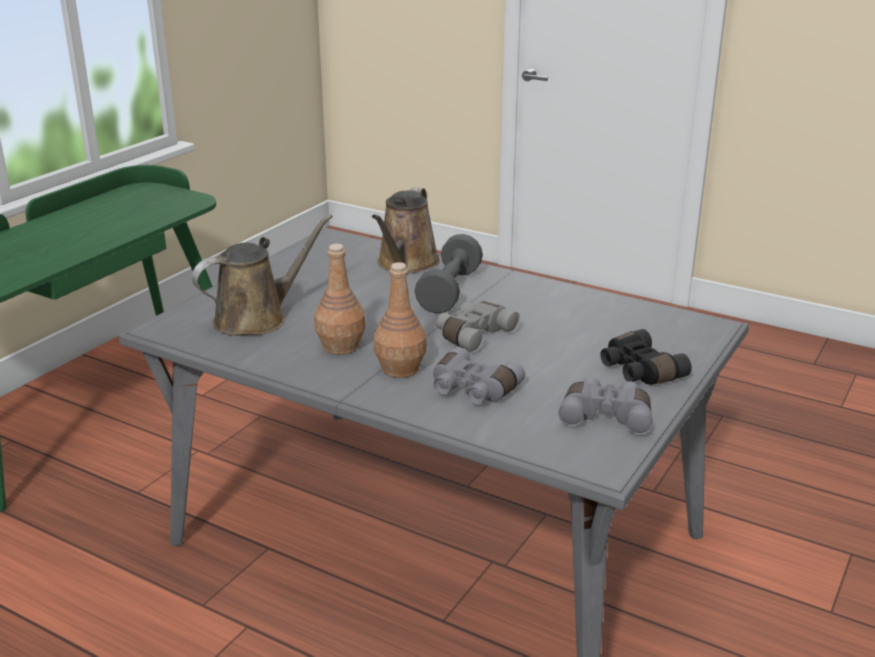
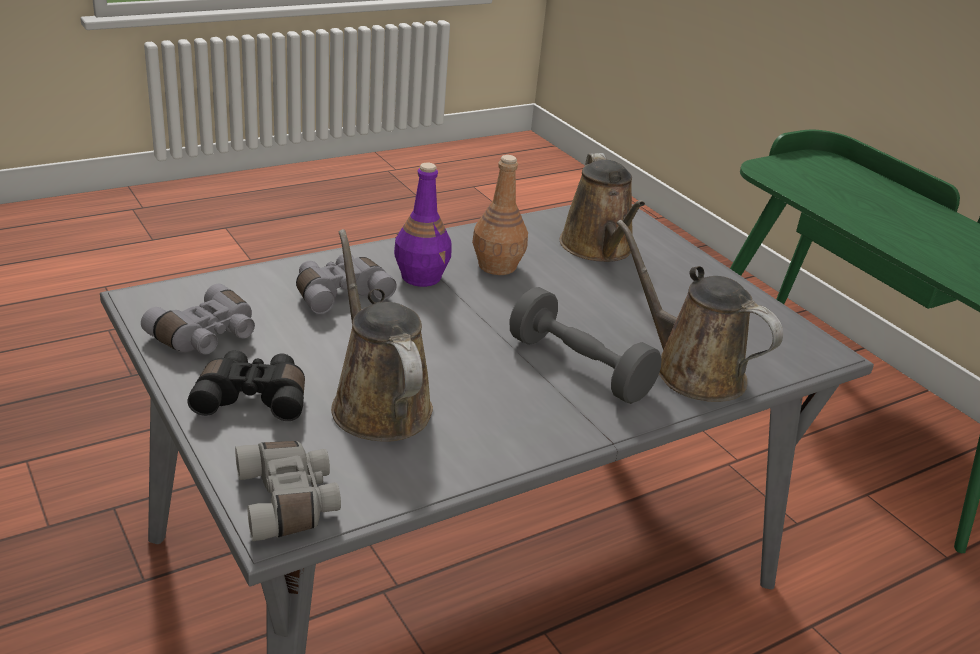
camera: 115 degrees right, 5 degrees up
(399, 369) = (421, 277): brown bottle -> purple bottle
(473, 335) = (450, 337): grey binoculars -> grey binoculars (290, 502)
(579, 334) = (377, 403): none -> brown watering can

